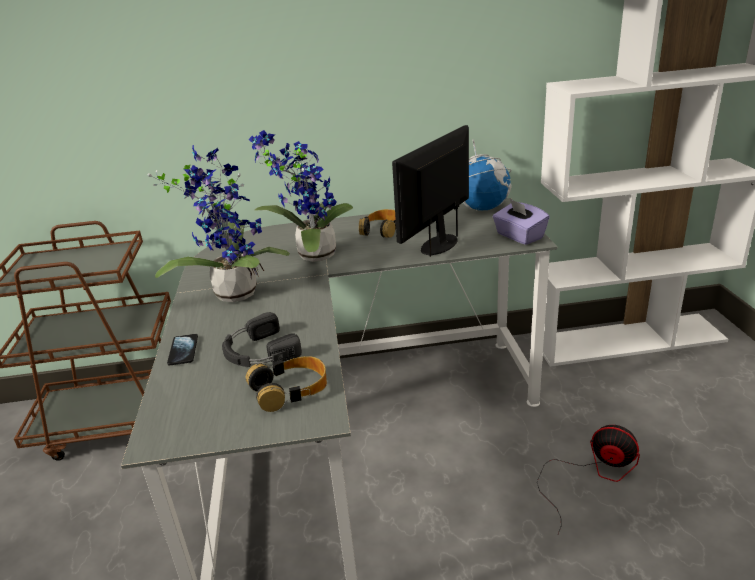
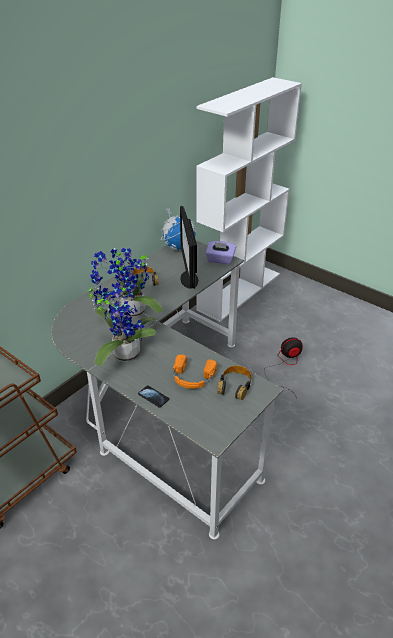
camera: 45 degrees left, 10 degrees up
(258, 352) = (192, 377): black headphones -> orange headphones

